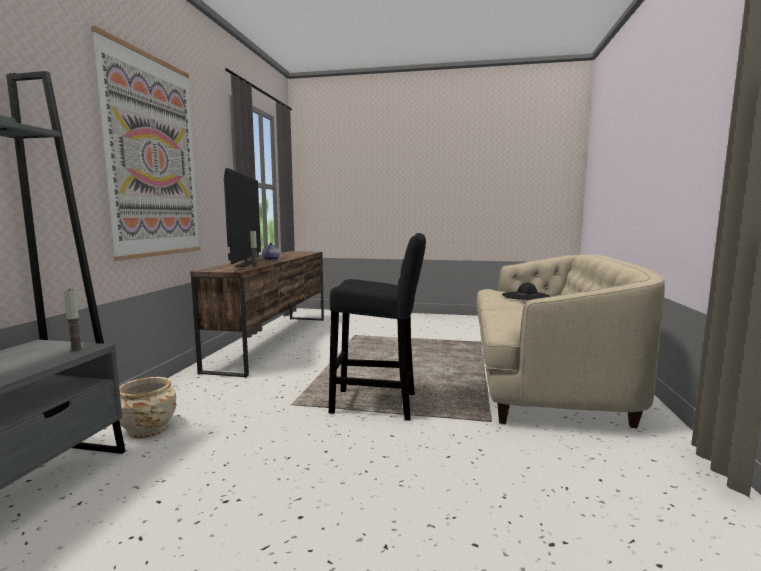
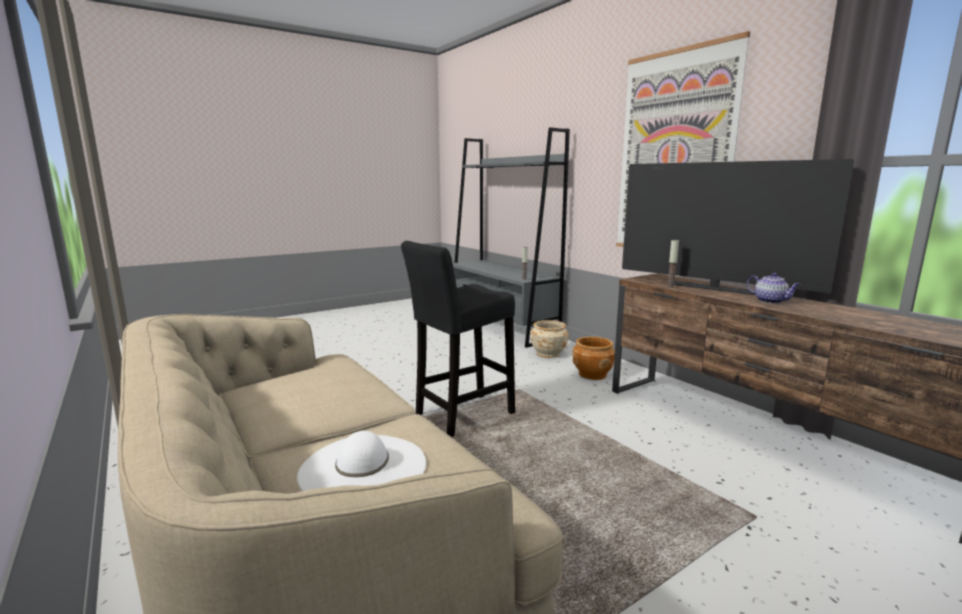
camera: 135 degrees right, 5 degrees up
(209, 392) = (592, 374): none -> brown planter
(526, 296) = (363, 467): black hat -> white hat

